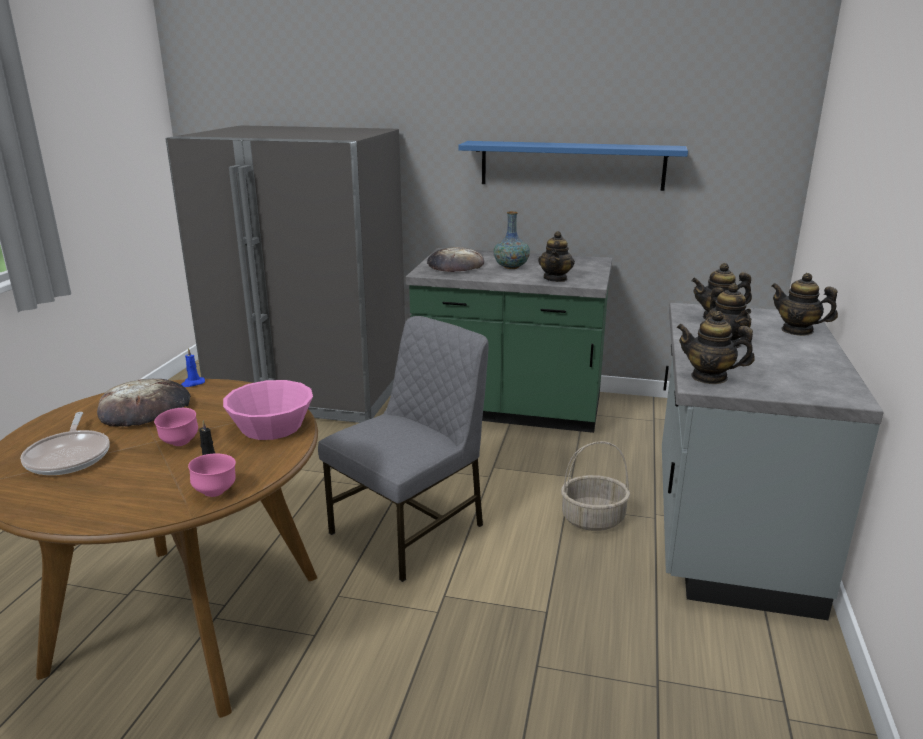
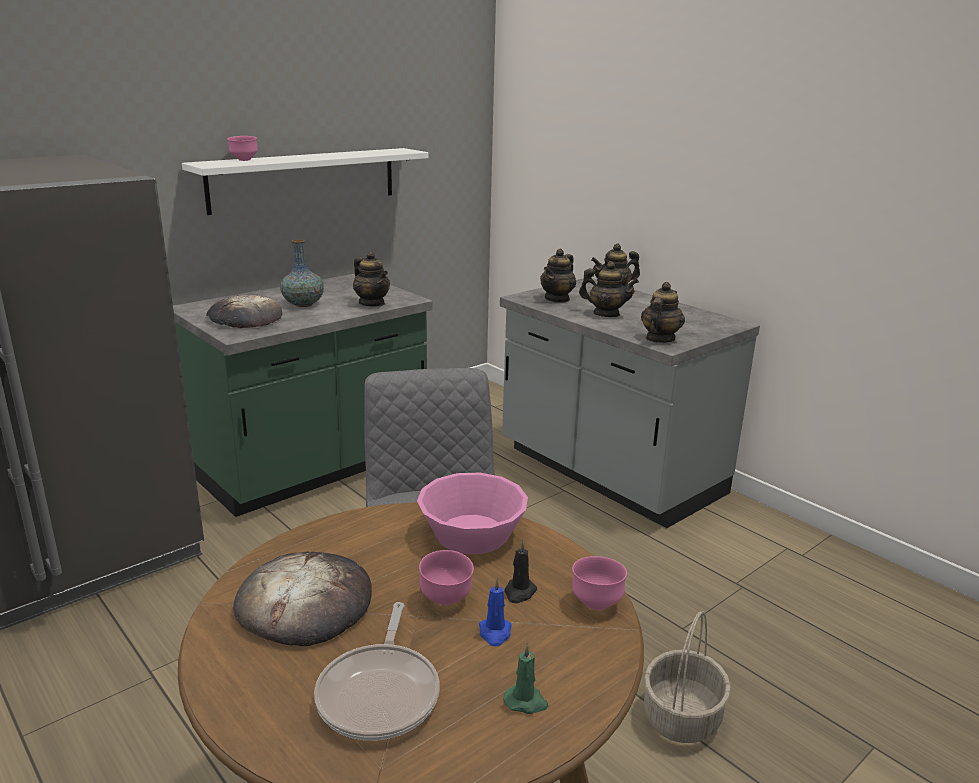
camera: 55 degrees left, 0 degrees up
(70, 456) = (380, 693): frying pan -> frying pan turned 75 degrees clockwise
(83, 500) = (526, 702): none -> green candle
(192, 383) = (271, 552): blue candle -> blue candle (495, 633)
(509, 142) = (244, 160): none -> pink bowl
(572, 165) = (304, 179): blue shelf -> white shelf
(592, 519) = (535, 515): basket -> basket (682, 718)
(709, 377) = (659, 339): teapot -> teapot turned 150 degrees clockwise

